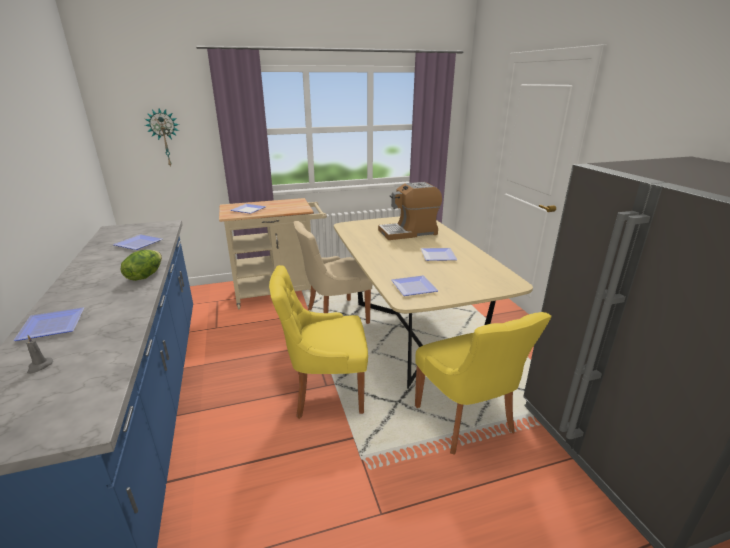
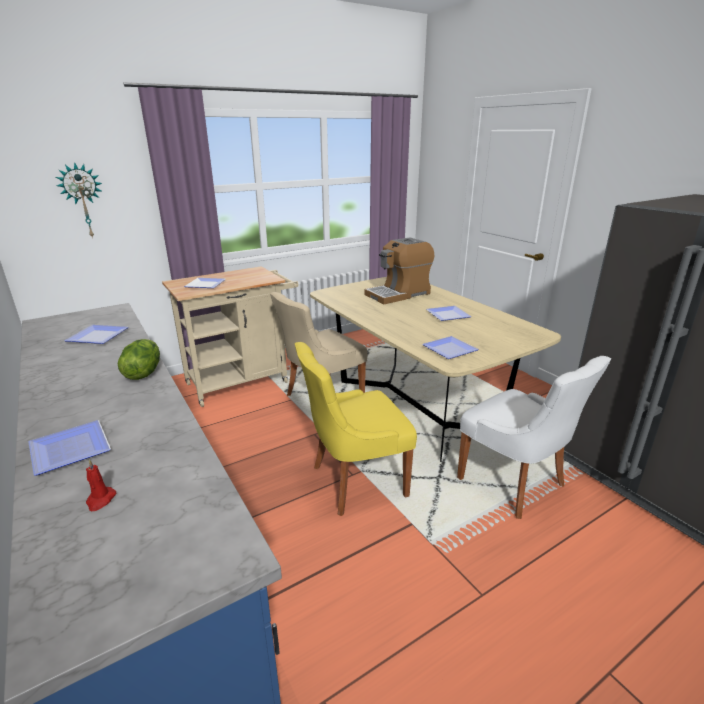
camera: 15 degrees left, 0 degrees up
(39, 366) = (100, 500): grey candle -> red candle
(466, 421) = (514, 483): yellow chair -> white chair

